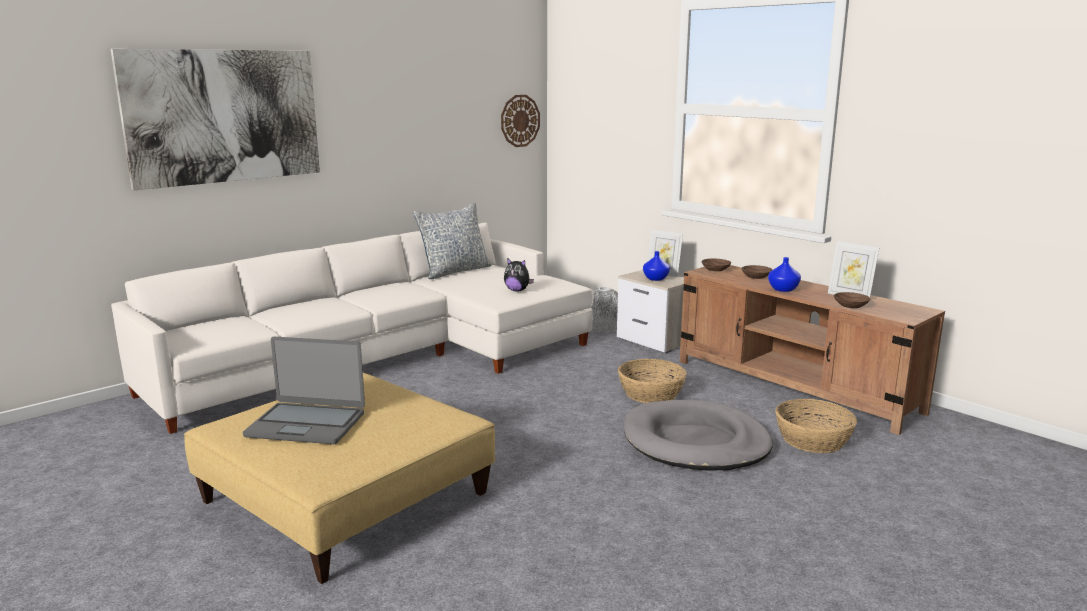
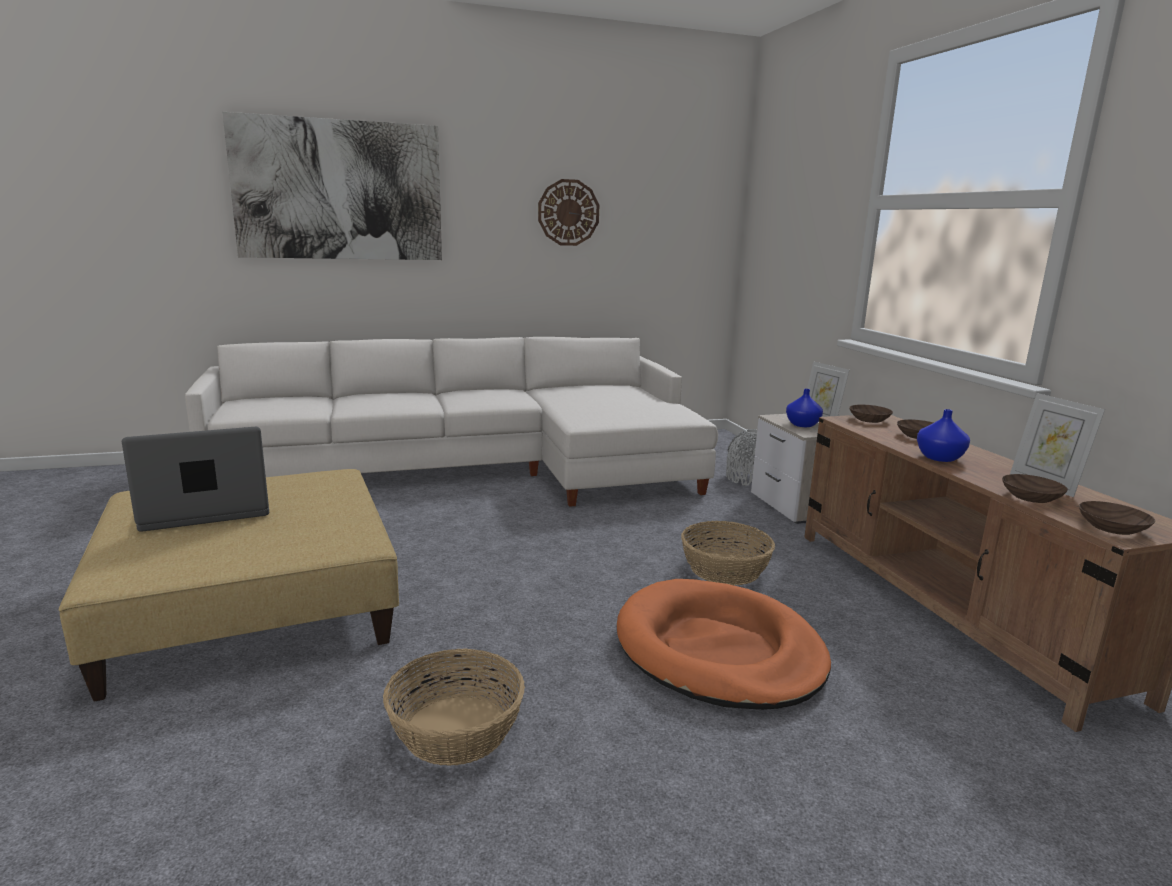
camera: 25 degrees right, 0 degrees up
(307, 424) = (206, 510): laptop -> laptop turned 120 degrees clockwise
(454, 271) = (580, 386): pillow -> none
(517, 290) = (617, 413): plush toy -> none
(520, 120) = (704, 226): wall clock -> wall clock (568, 212)
(695, 442) = (718, 650): grey dog bed -> orange dog bed
(813, 440) = (907, 697): basket -> basket (457, 730)
(901, 315) = (1114, 528): none -> brown bowl

